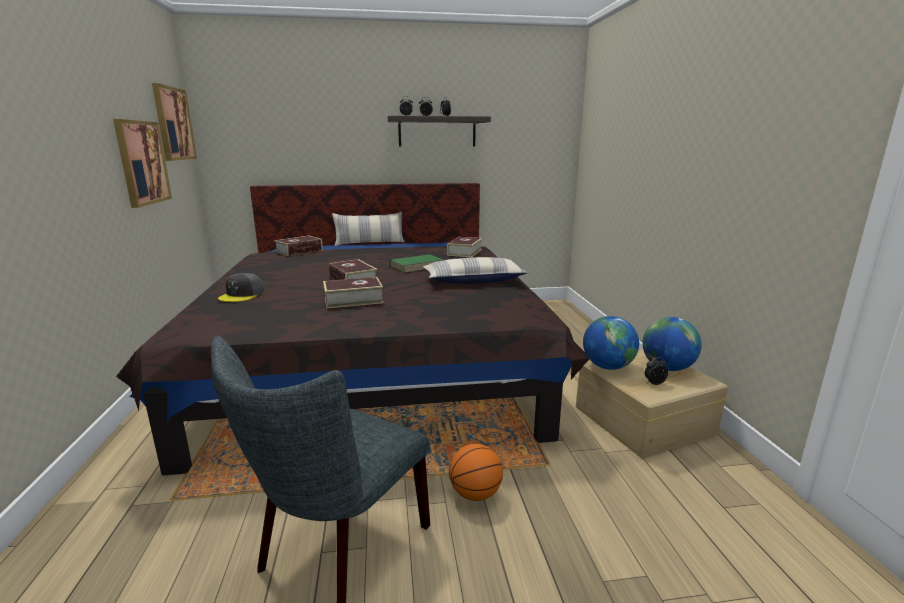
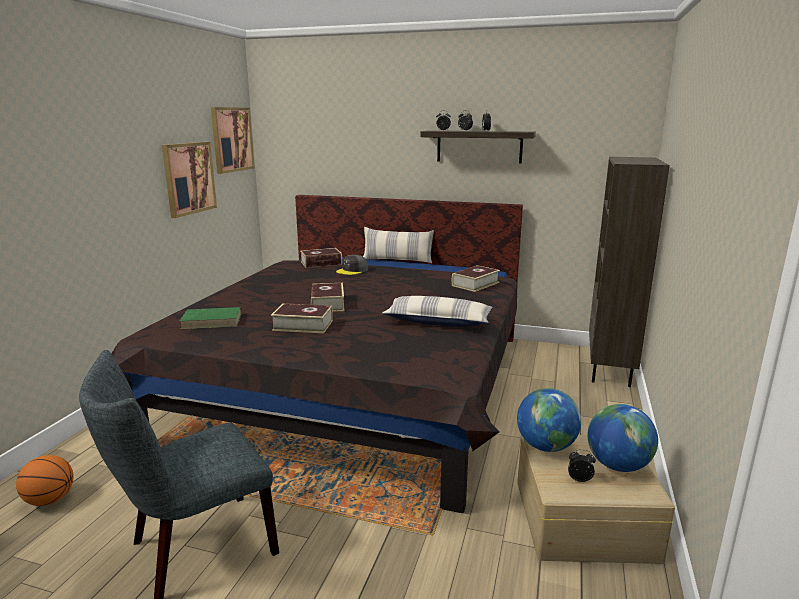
camera: 25 degrees right, 0 degrees up
(242, 295) = (226, 305): grey cap -> grey cap (352, 270)
(417, 266) = (405, 295): green book -> green book (212, 321)
(475, 493) = (339, 539): basketball -> basketball (50, 500)
(565, 313) = (610, 369): none -> brown bookcase

